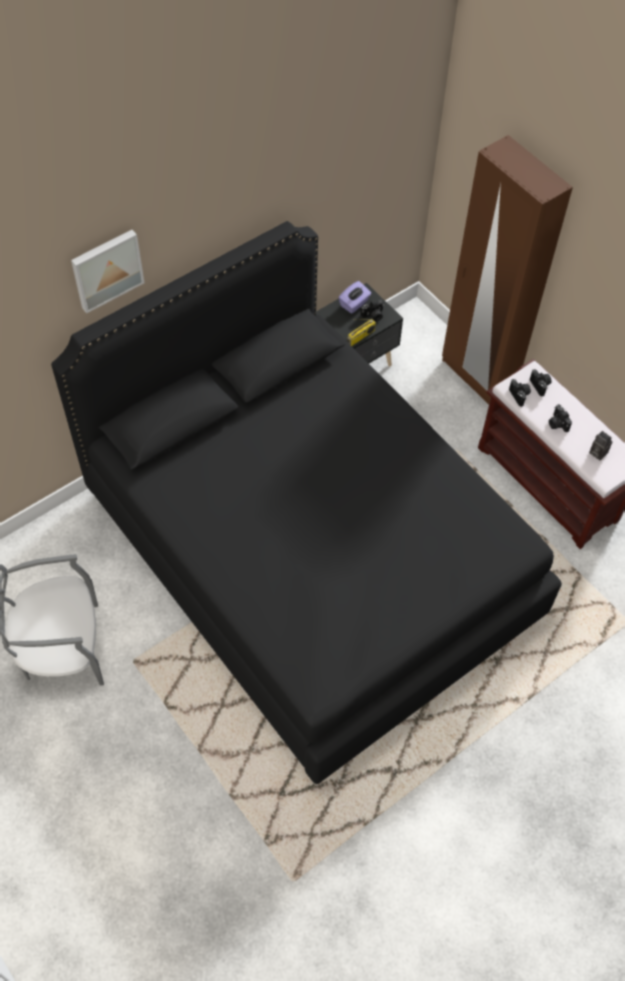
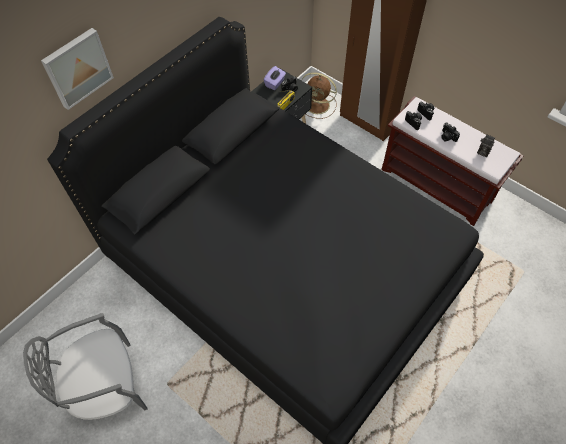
camera: 10 degrees left, 0 degrees up
(416, 340) = (318, 105): none -> brown fan

